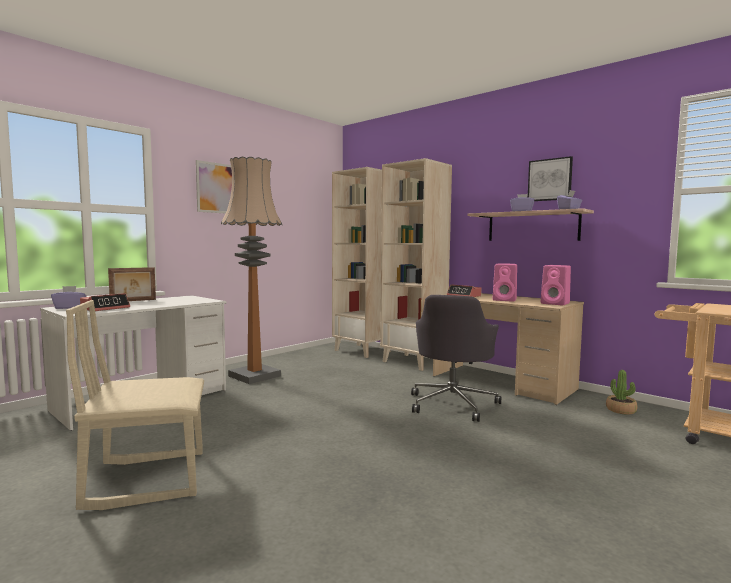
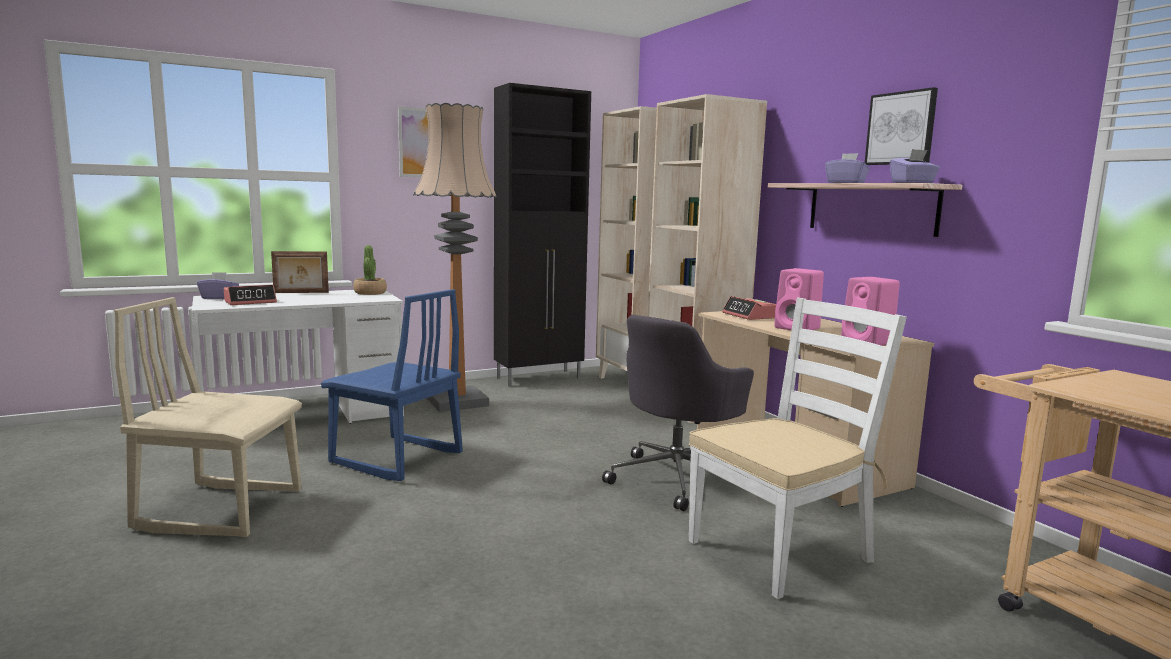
camera: 20 degrees right, 5 degrees up
(253, 419) = (396, 459): none -> blue chair
(296, 355) = (540, 378): none -> black cabinet
(555, 434) = (780, 550): none -> white chair
(621, 410) = (947, 534): potted plant -> potted plant (370, 293)

